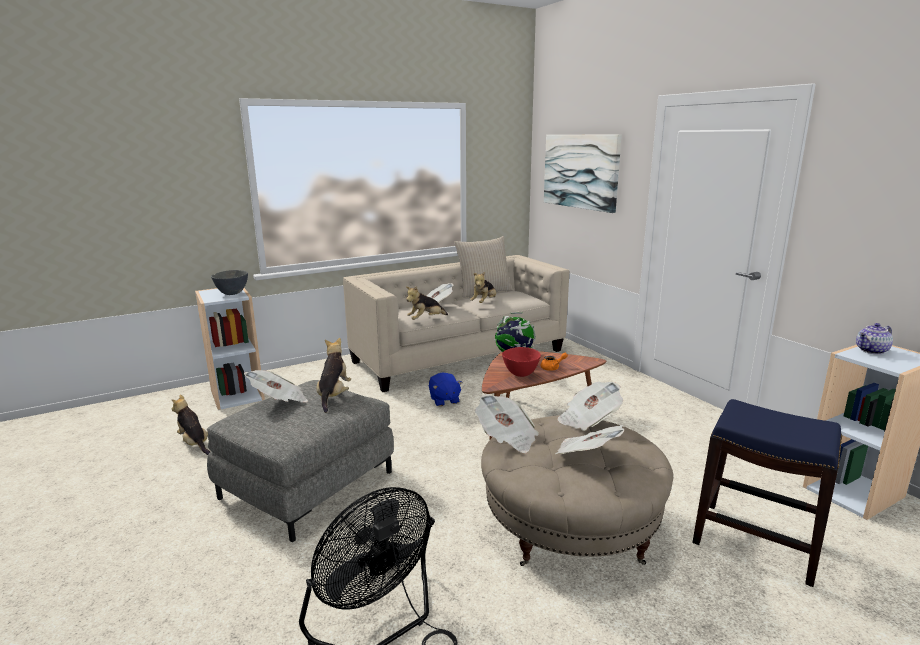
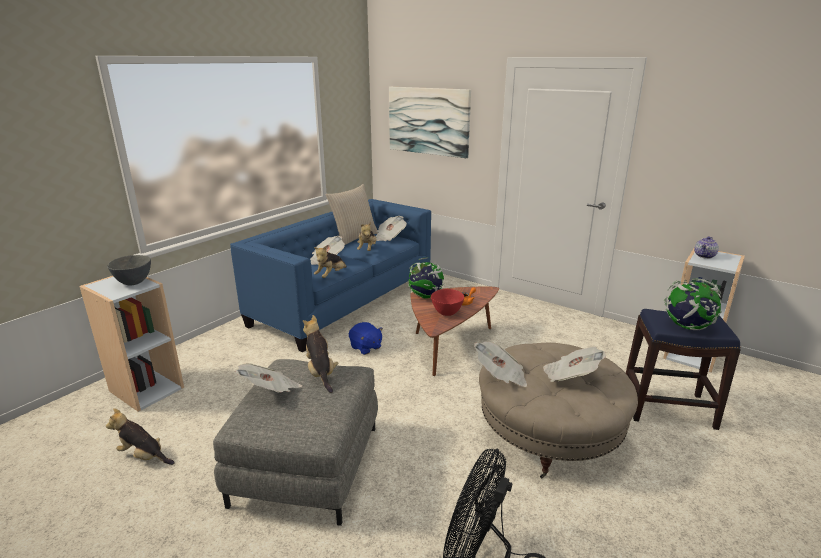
camera: 25 degrees left, 5 degrees up
(459, 356) = (344, 302): beige sofa -> blue sofa
(588, 420) = (543, 345): newspaper -> newspaper (389, 237)
(770, 427) = (687, 327): none -> globe

